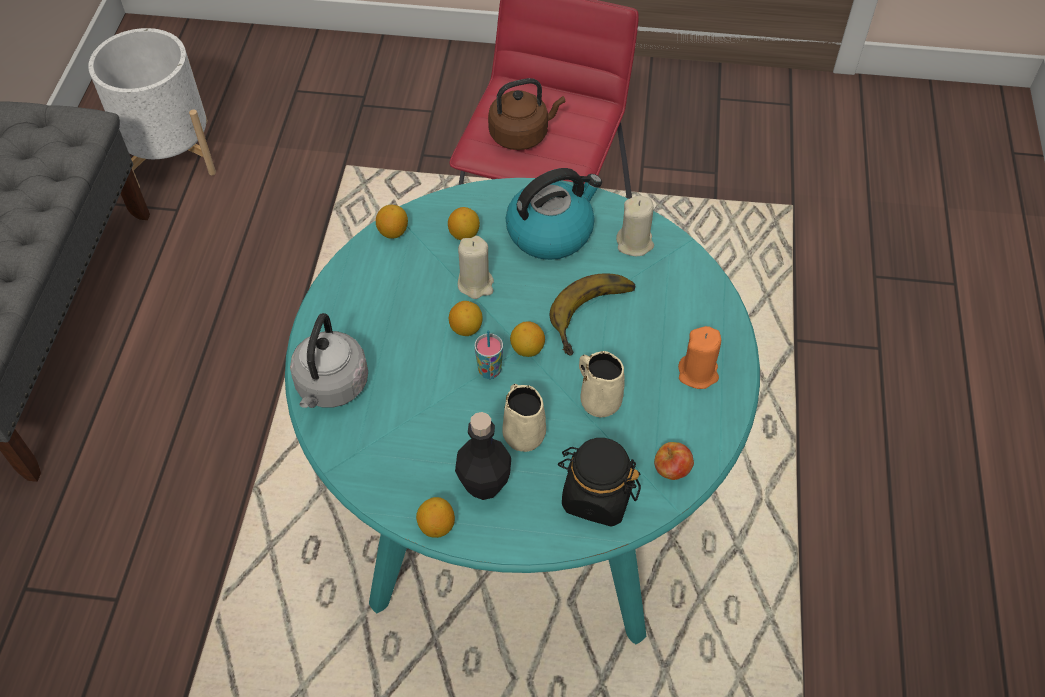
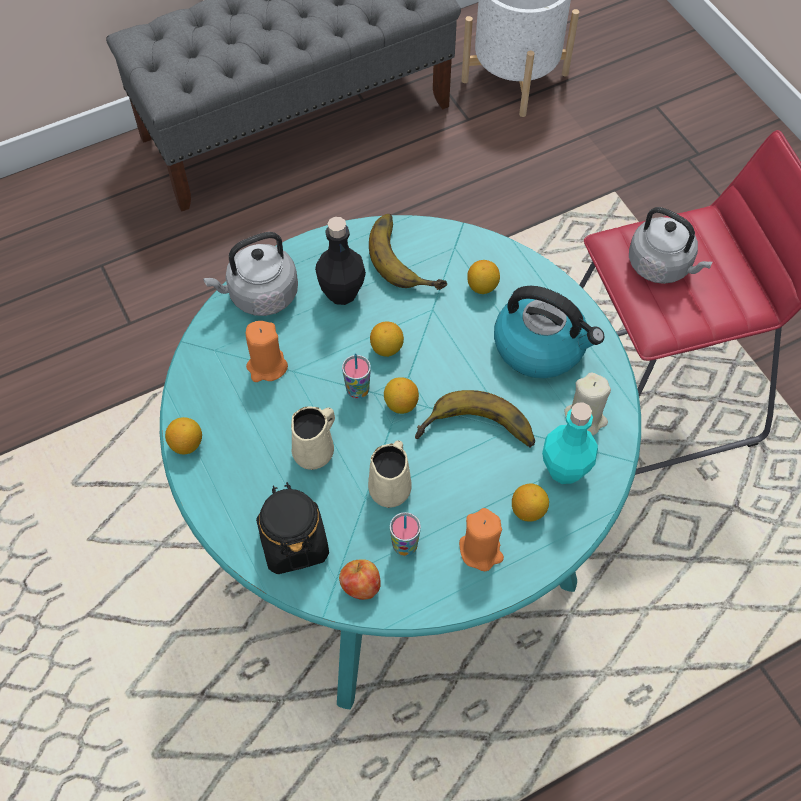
camera: 55 degrees right, 5 degrees up
(389, 263) = (408, 255): none -> banana
(393, 232) = (442, 237): lemon -> lemon (528, 510)
(409, 422) = (267, 366): none -> orange candle
(476, 284) = (437, 327): beige candle -> none
(484, 484) = (247, 453): black bottle -> black bottle (342, 292)
(522, 134) = (662, 266): brown kettle -> grey kettle
(657, 420) = (405, 546): none -> cup
(668, 281) = (564, 469): none -> turquoise bottle

